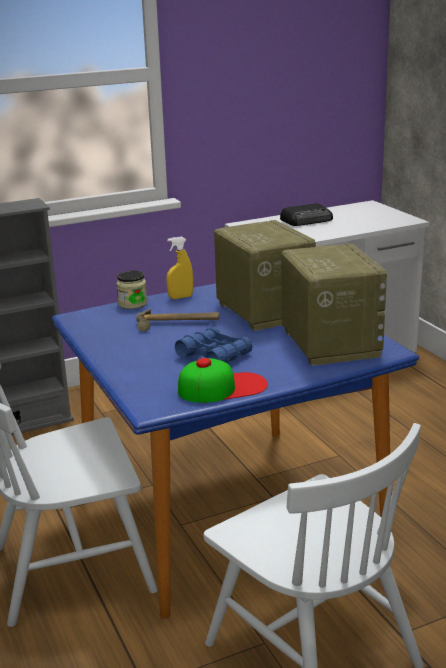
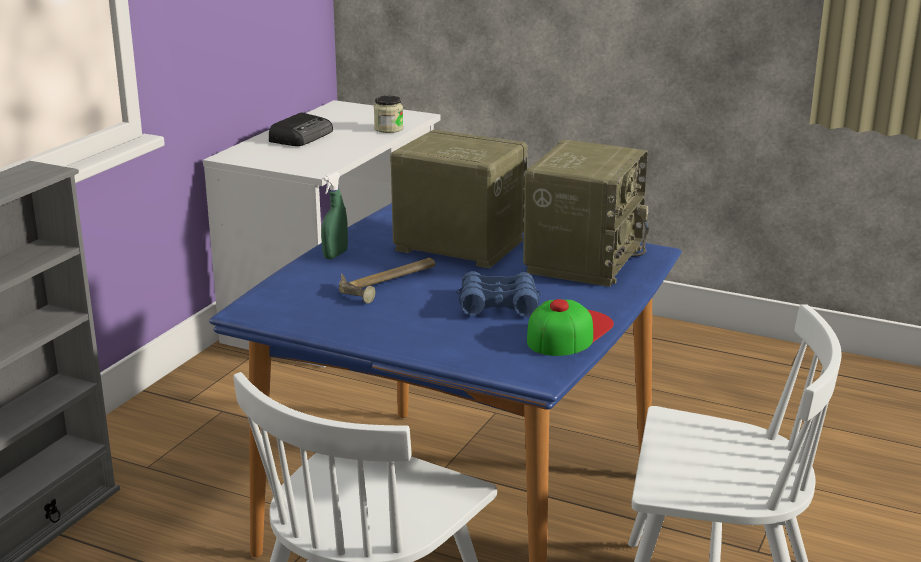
camera: 40 degrees left, 0 degrees up
(132, 304) = (291, 277): jar -> jar (388, 129)
(180, 297) = (335, 255): yellow spray bottle -> green spray bottle
(328, 342) = (583, 259): radio -> radio turned 75 degrees clockwise

